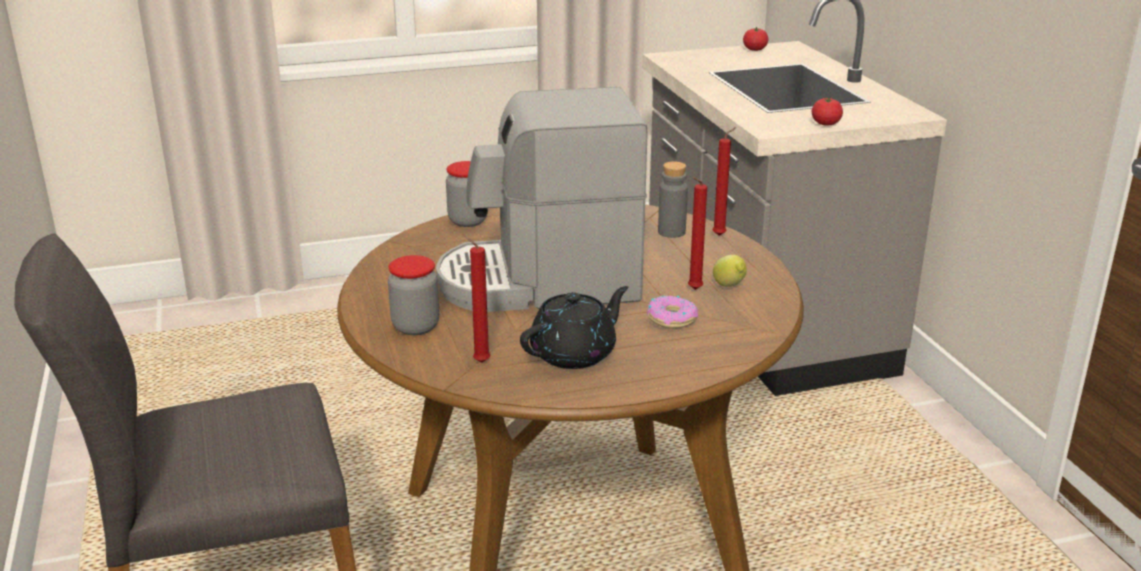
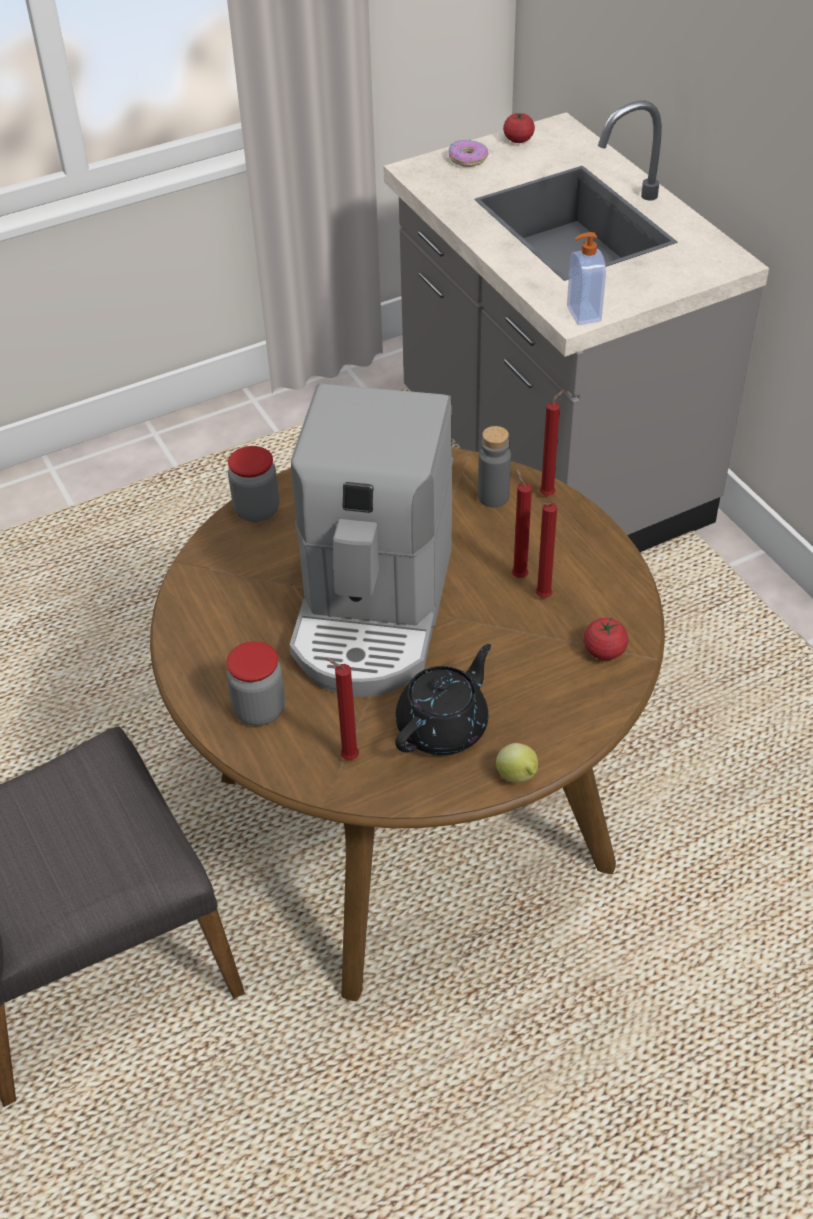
camera: 10 degrees left, 20 degrees up
(540, 282) = (373, 611): coffee machine -> coffee machine turned 60 degrees counterclockwise
(671, 319) = (530, 651): donut -> donut (467, 159)
(677, 275) = (518, 575): none -> red candle
(729, 287) = (579, 586): lemon -> lemon (518, 777)
(777, 128) = (582, 314): none -> soap dispenser
(825, 124) = (635, 296): tomato -> tomato (604, 651)

